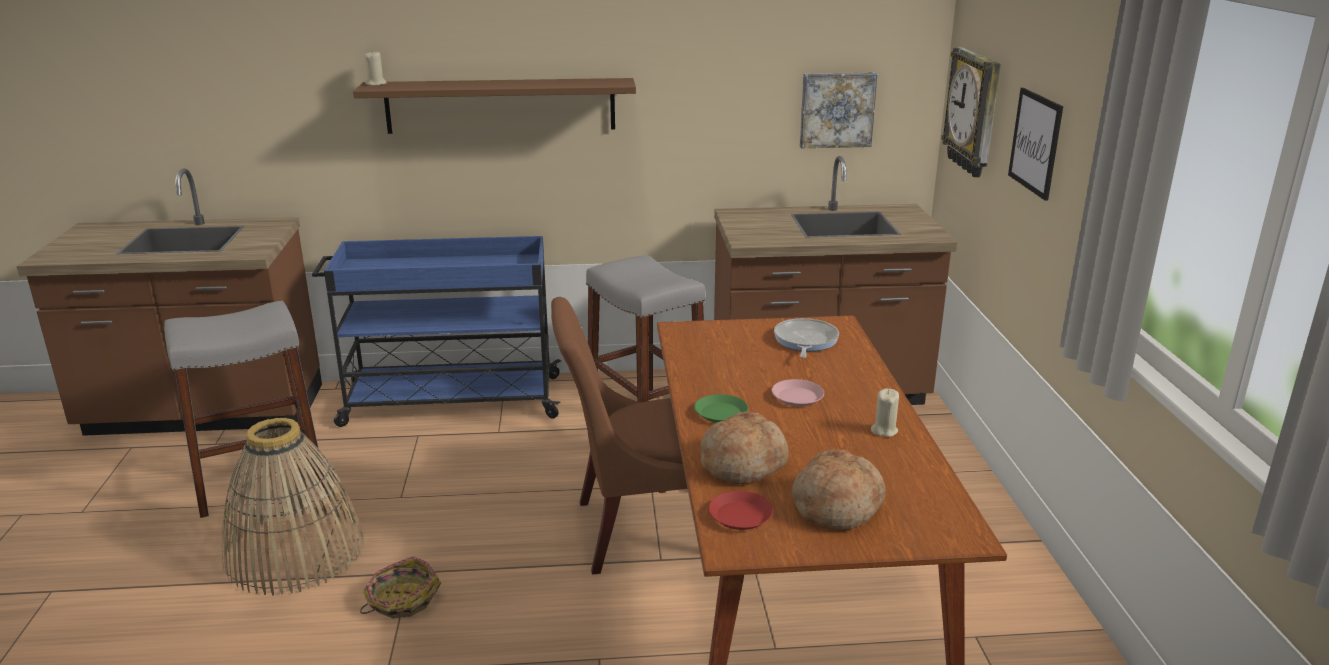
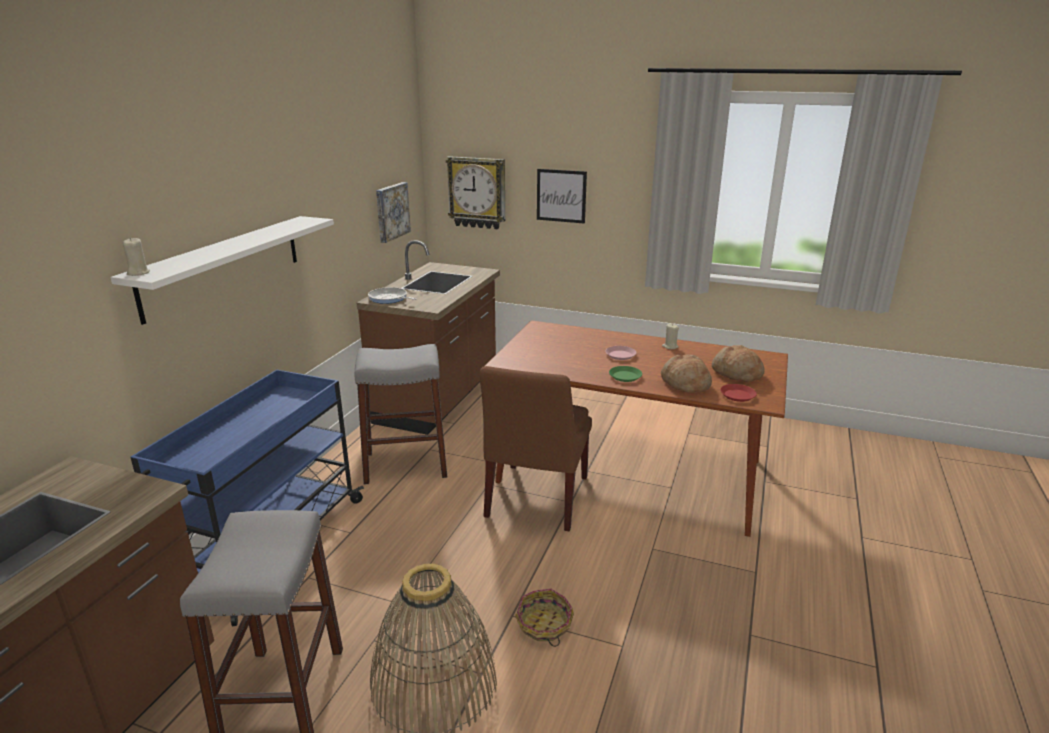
camera: 65 degrees left, 0 degrees up
(500, 105) = (224, 265): brown shelf -> white shelf
(805, 341) = (553, 338): frying pan -> frying pan (389, 298)

